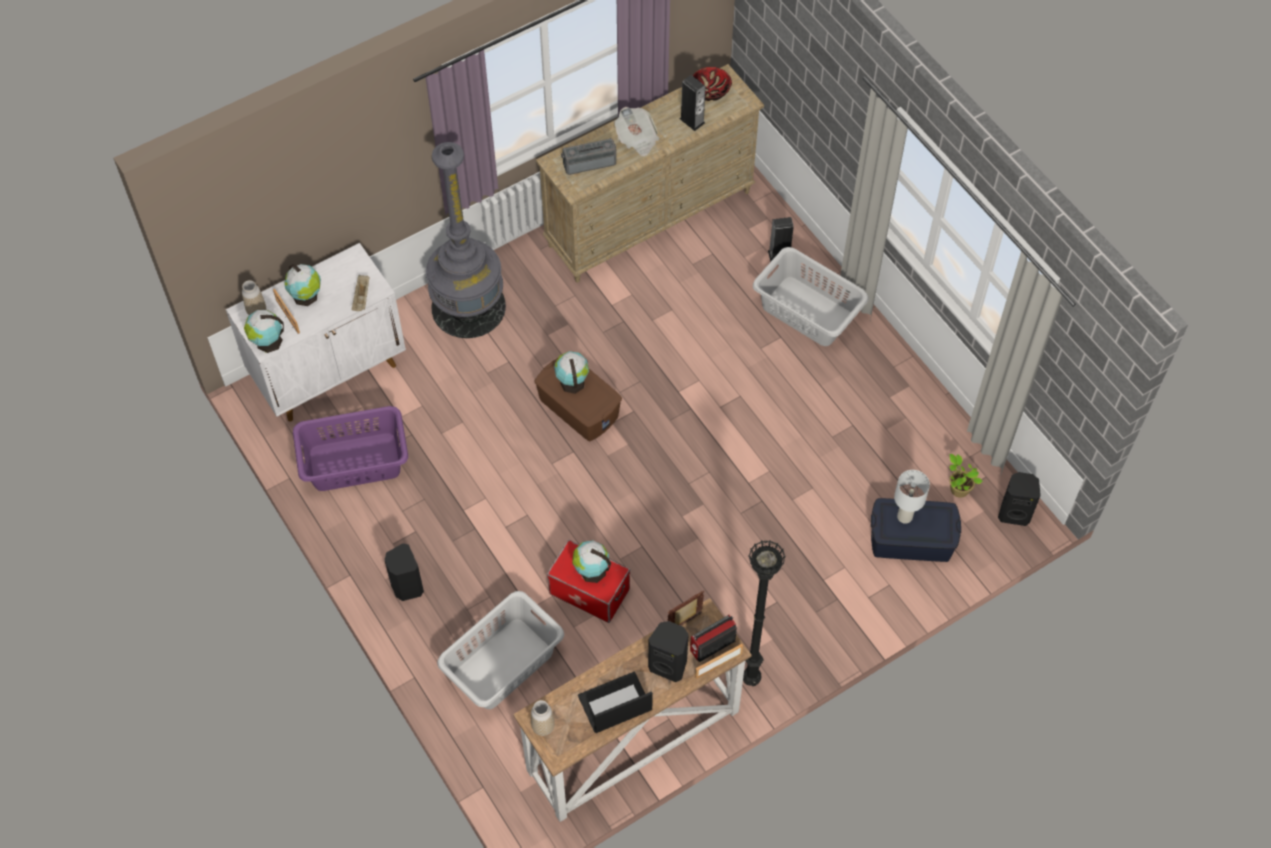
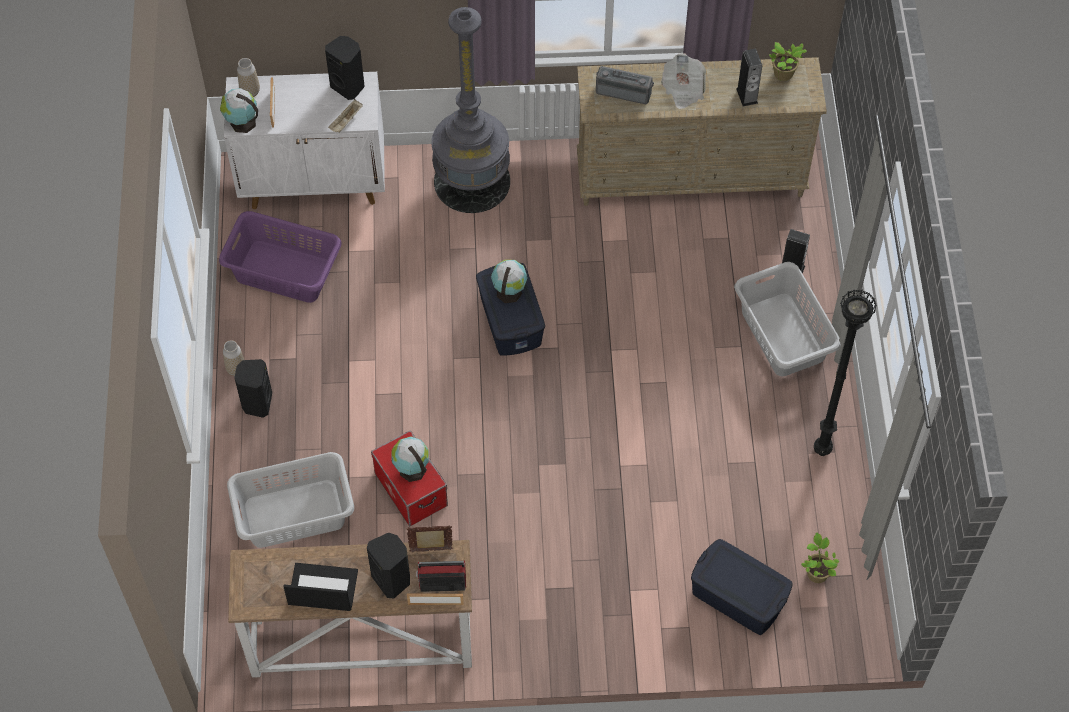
camera: 30 degrees right, 0 degrees up
(306, 296) = (300, 98): globe -> none
(543, 727) = (248, 575): vase -> vase (236, 369)
(579, 407) = (511, 320): brown storage box -> blue storage box
(710, 90) = (783, 75): bowl -> potted plant
(750, 681) = (501, 645): black floor lamp -> black floor lamp (821, 451)
(904, 517) = (734, 569): white table lamp -> none
(1014, 513) = (856, 623): black speaker -> black speaker (348, 86)

